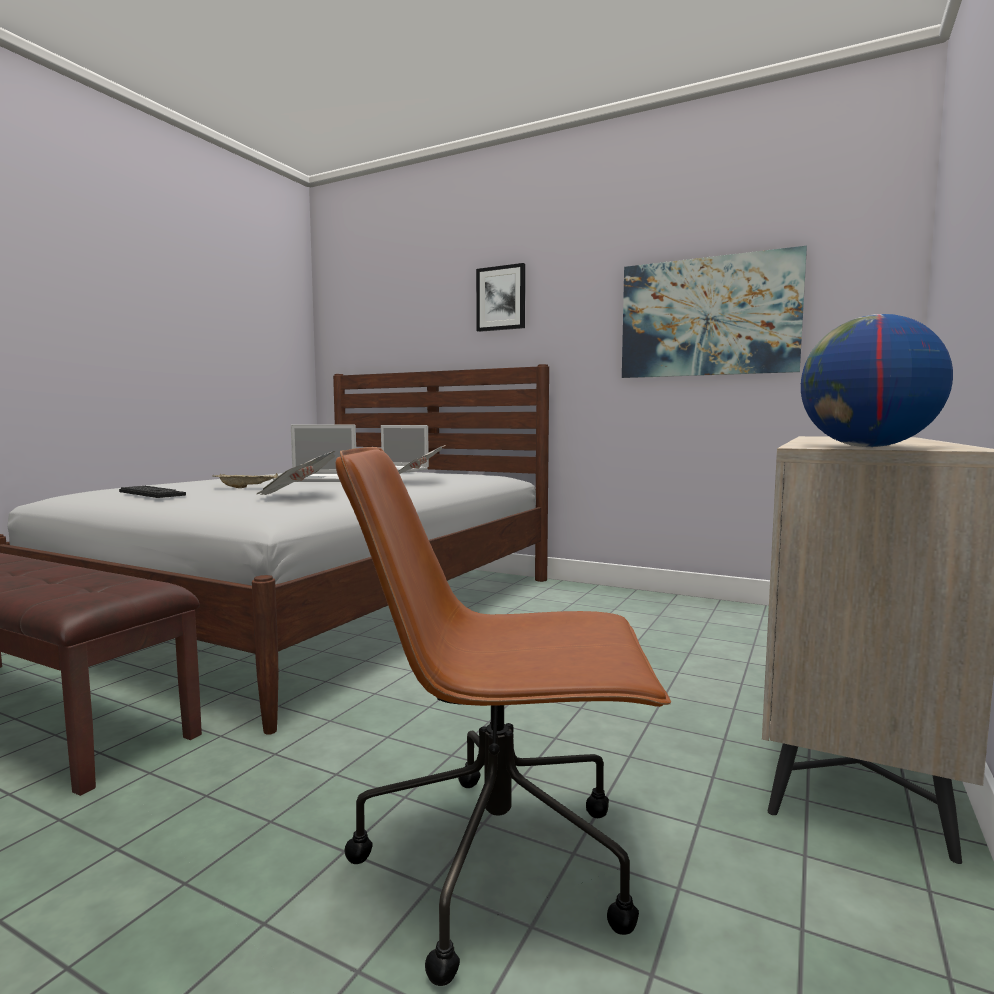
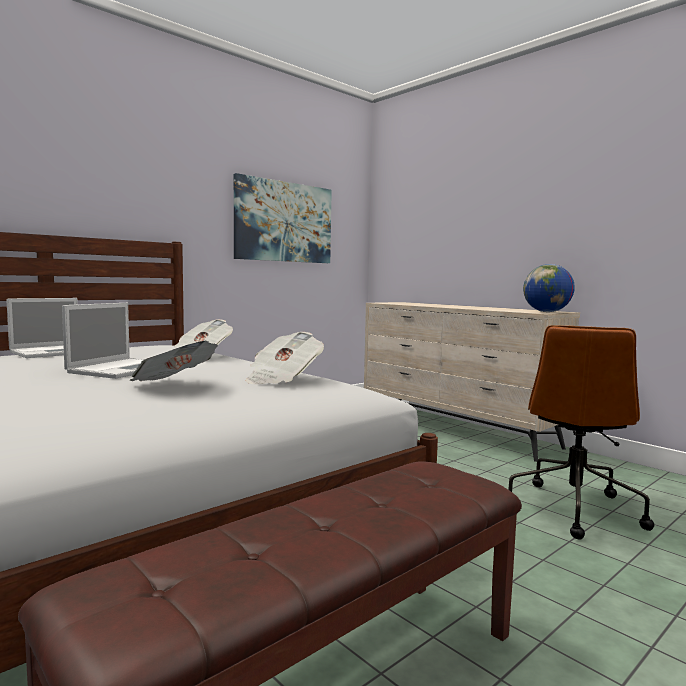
camera: 70 degrees left, 0 degrees up
(151, 493) = (156, 411): keyboard -> none
(247, 487) = (174, 385): beige tray -> newspaper
(501, 298) = (123, 170): picture -> none

